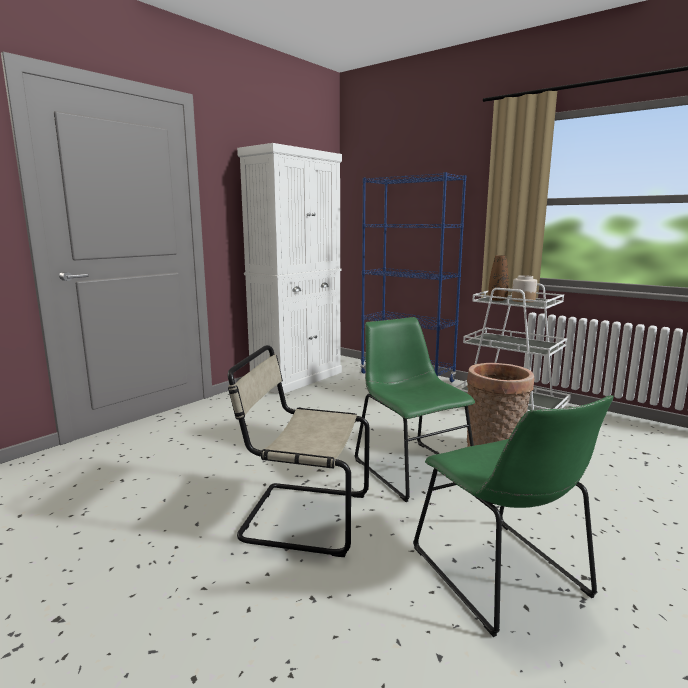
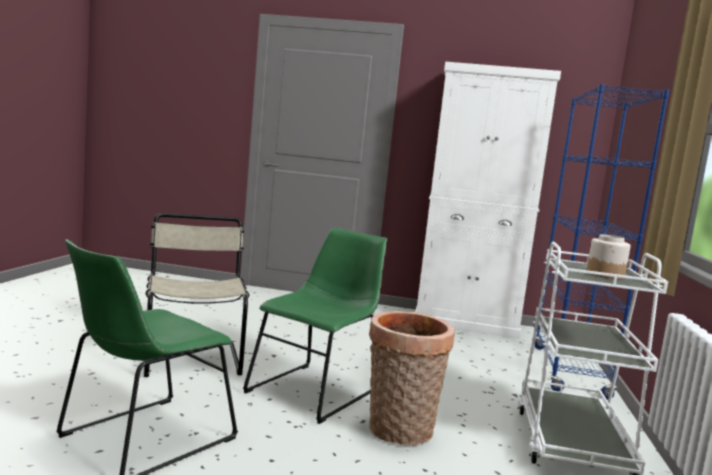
camera: 60 degrees right, 5 degrees down
(497, 299) = (580, 266): brown vase -> none

